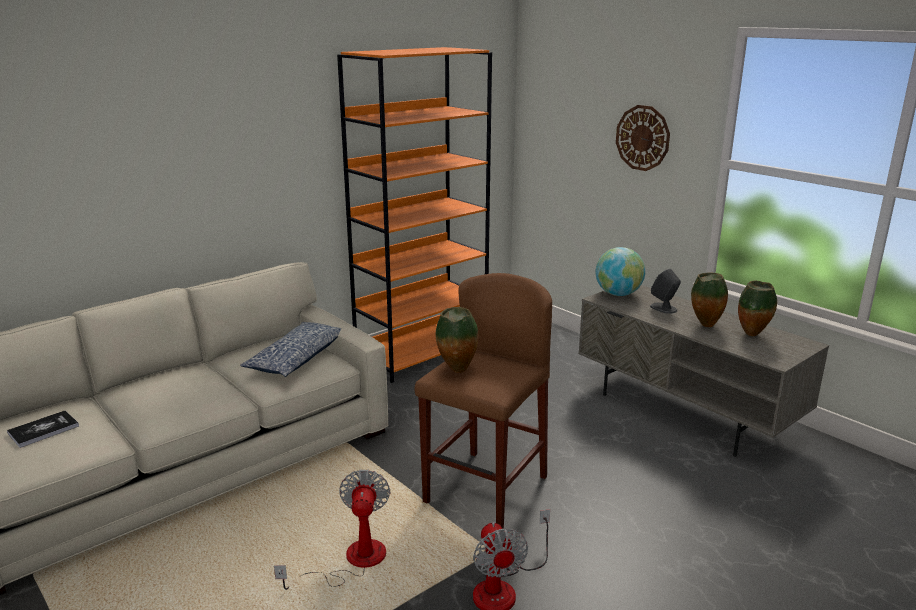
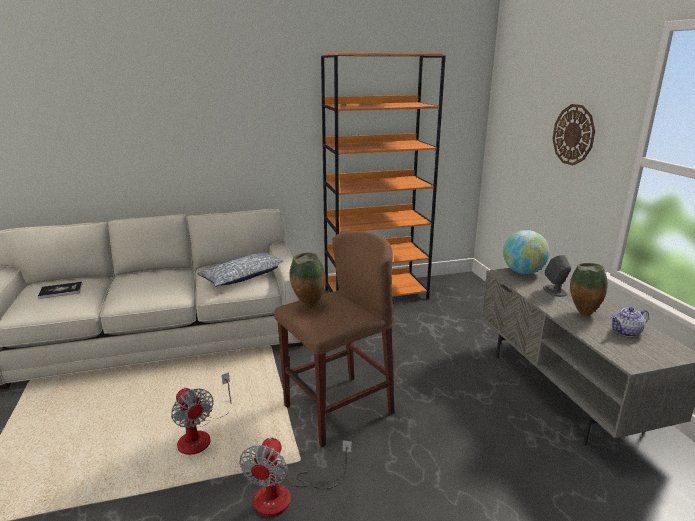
camera: 25 degrees right, 0 degrees up
(352, 562) = (201, 435): fan -> fan turned 120 degrees clockwise
(753, 335) = (626, 332): vase -> teapot

